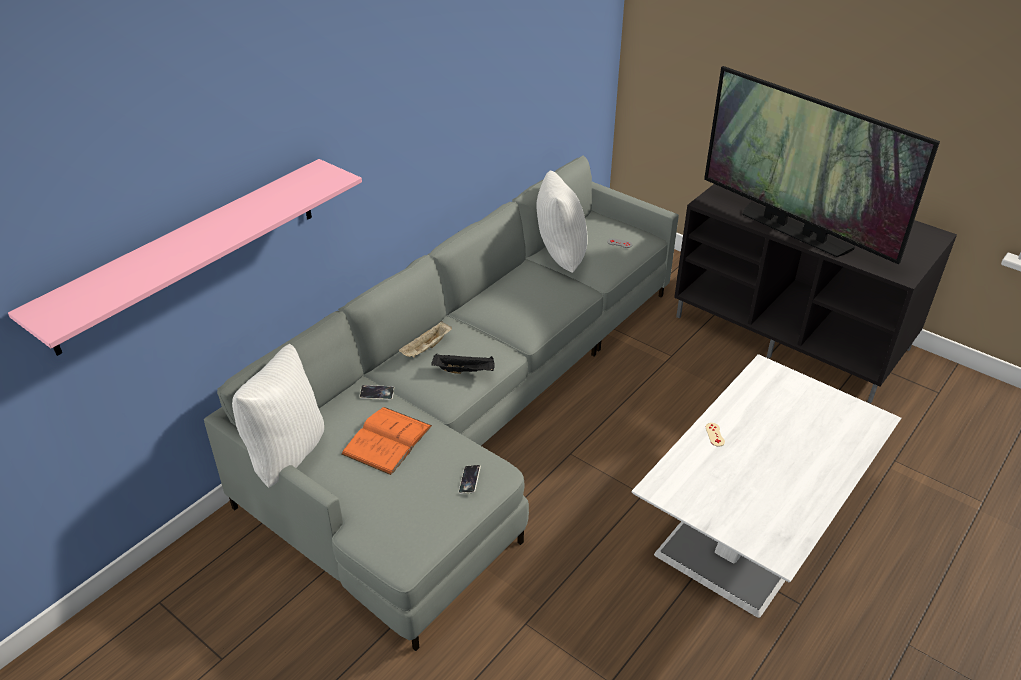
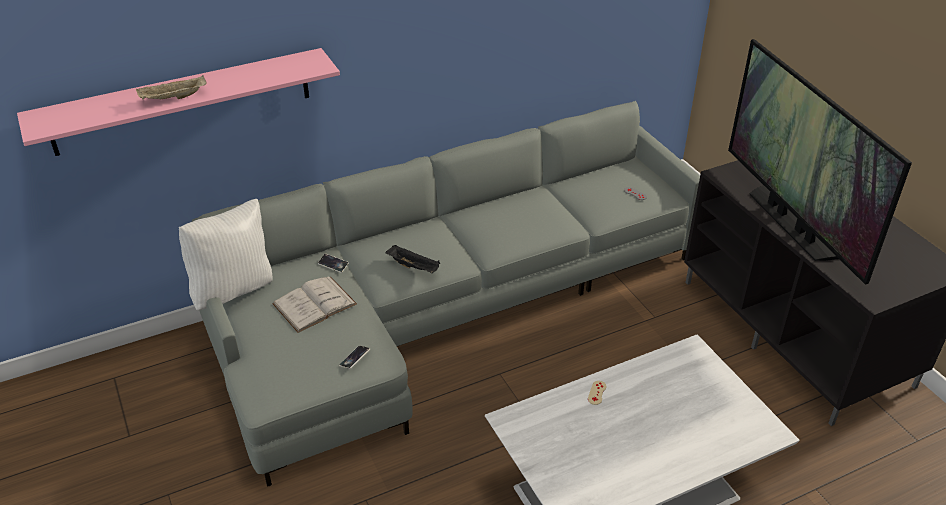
camera: 25 degrees right, 0 degrees up
(387, 440) = (314, 304): orange book -> white book
(426, 348) = (397, 239): beige tray -> beige tray (173, 98)
(558, 257) = (569, 192): white pillow -> none

